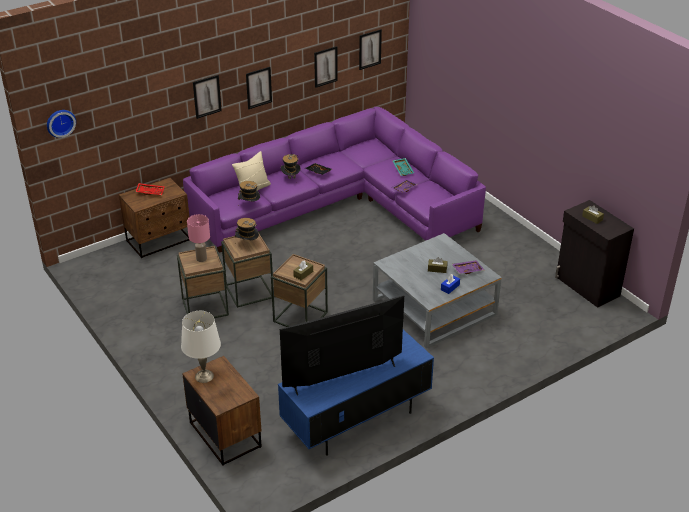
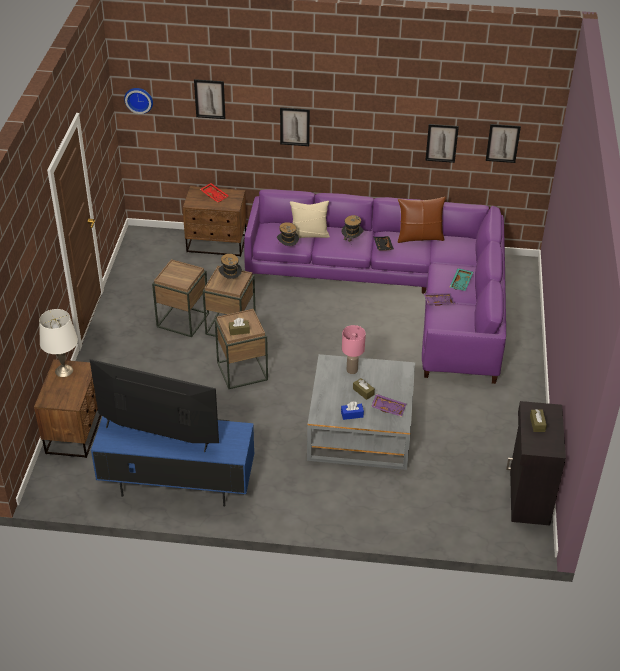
camera: 40 degrees right, 5 degrees up
(201, 259) = (181, 274): pink table lamp -> pink table lamp (352, 370)
(258, 87) = (356, 137): picture -> picture (210, 99)
(335, 154) = (419, 237): none -> brown pillow

